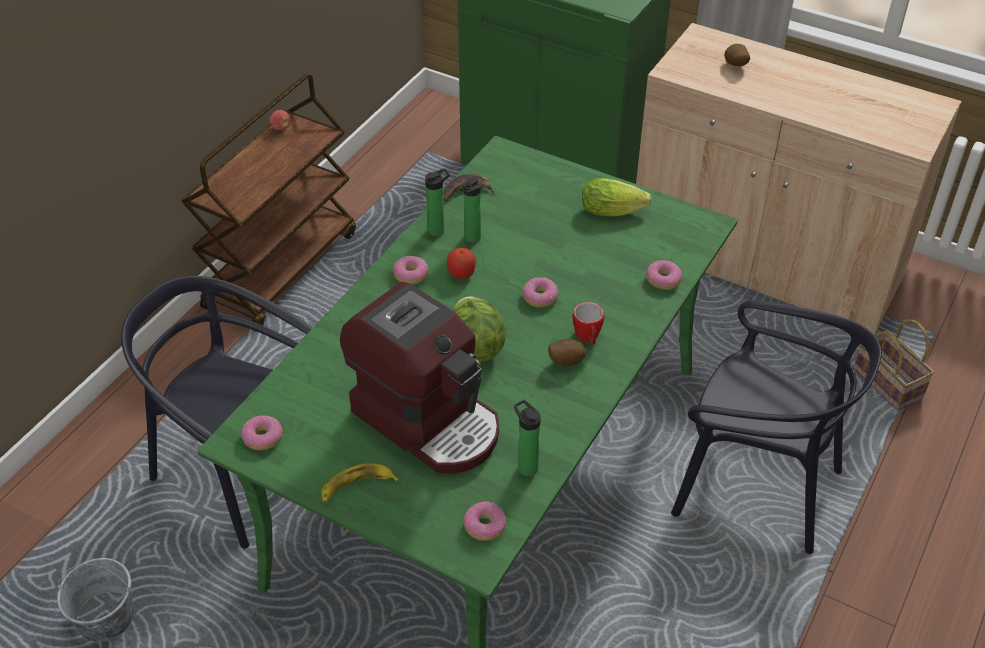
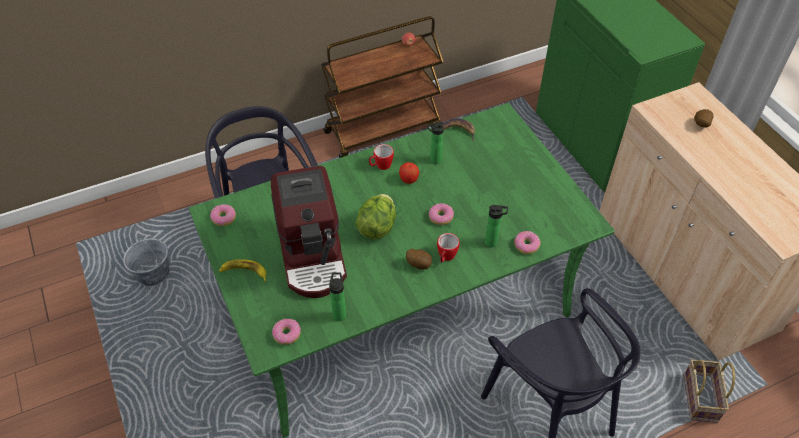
camera: 35 degrees right, 5 degrees up
(411, 275) = (380, 166): donut -> mug
(438, 230) = (420, 146): bottle -> bottle (493, 243)
(615, 211) = (538, 186): lettuce -> none

